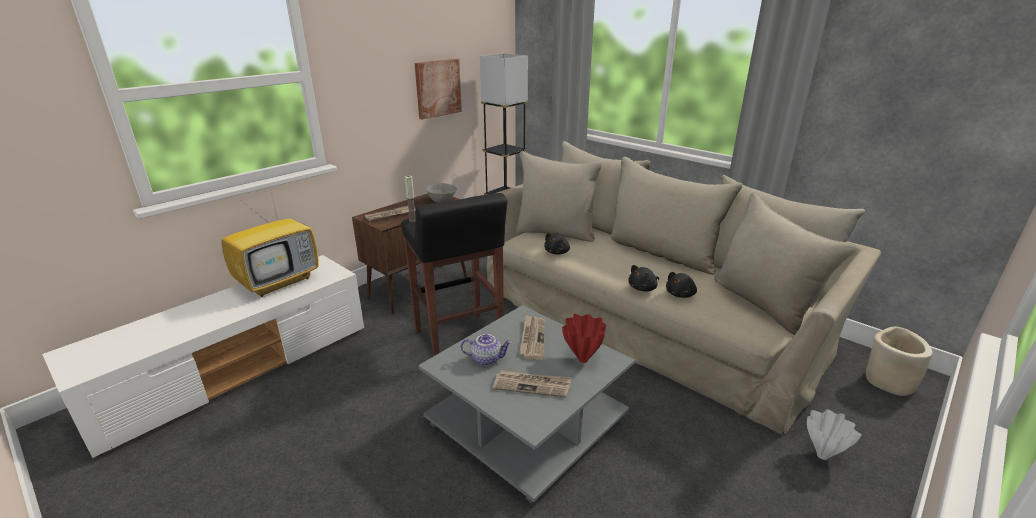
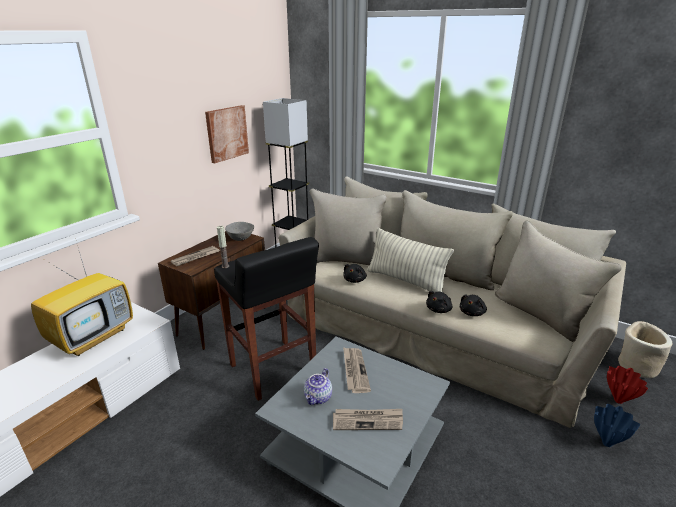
camera: 10 degrees left, 0 degrees up
(486, 359) = (318, 398): teapot -> teapot turned 120 degrees clockwise
(582, 359) = (405, 386): red vase -> red vase (617, 400)
(614, 257) = (406, 281): none -> pillow
(822, 455) = (607, 443): white vase -> blue vase

